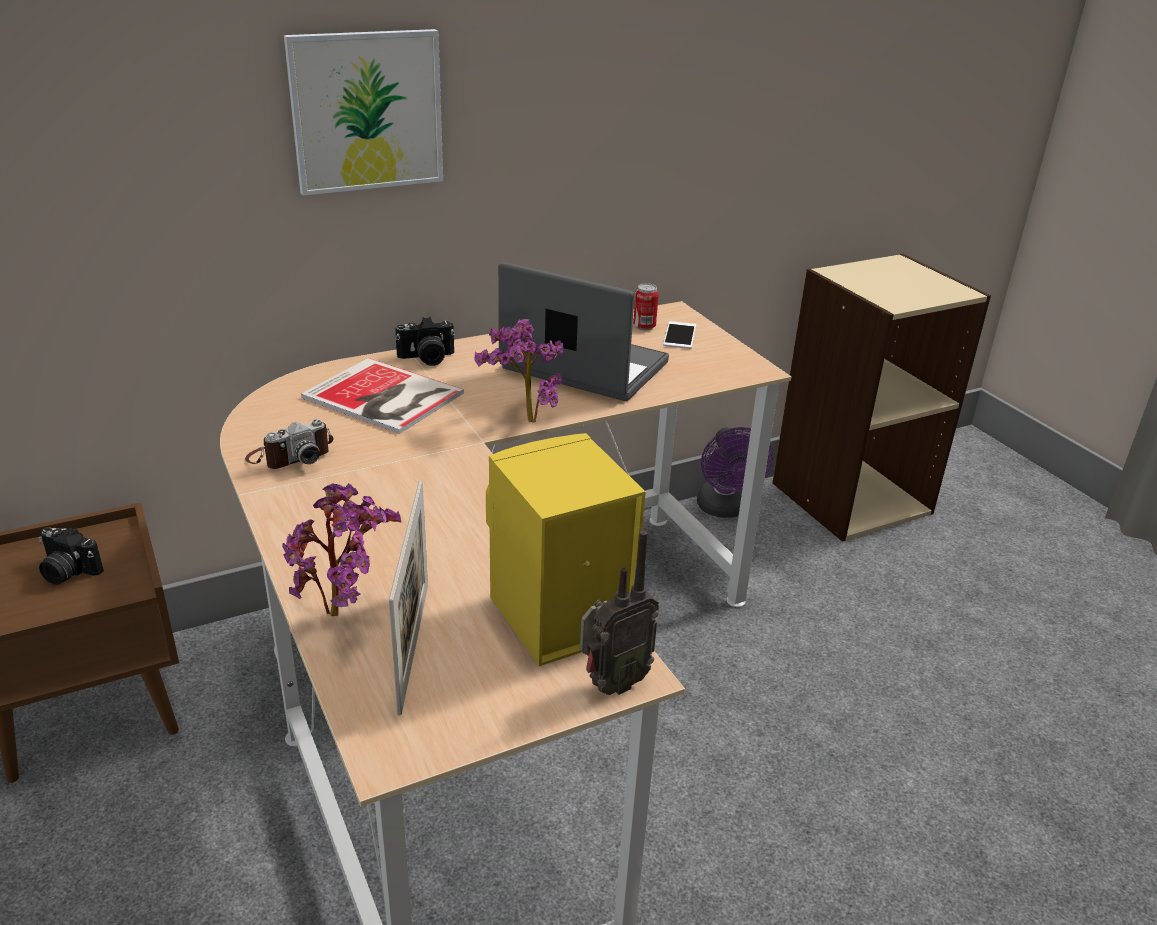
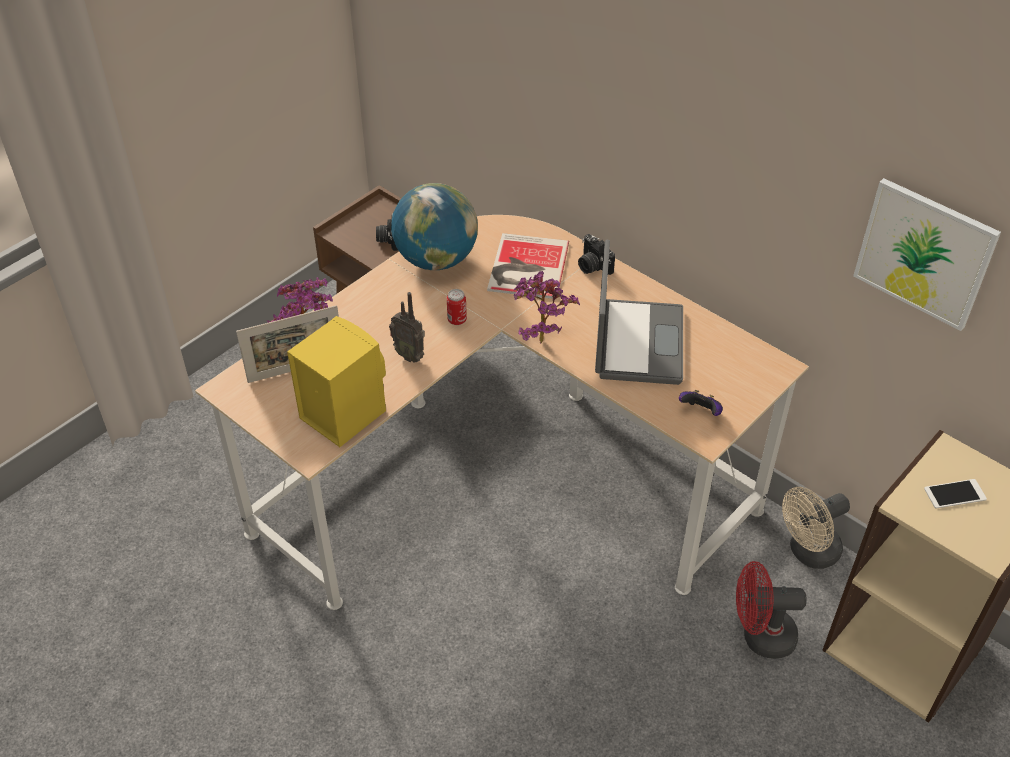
camera: 70 degrees right, 15 degrees up
(290, 455) = (436, 259): camera -> globe
(367, 111) = (607, 96): picture -> picture (924, 253)
(611, 684) = (299, 449): radio -> radio (410, 355)
(644, 327) = (735, 356): can -> can (457, 320)
(679, 335) = (735, 380): phone -> phone (955, 494)
(715, 363) = (701, 412): none -> game controller
(725, 510) = (808, 552): purple fan -> beige fan
(815, 572) = (760, 636): none -> red fan

